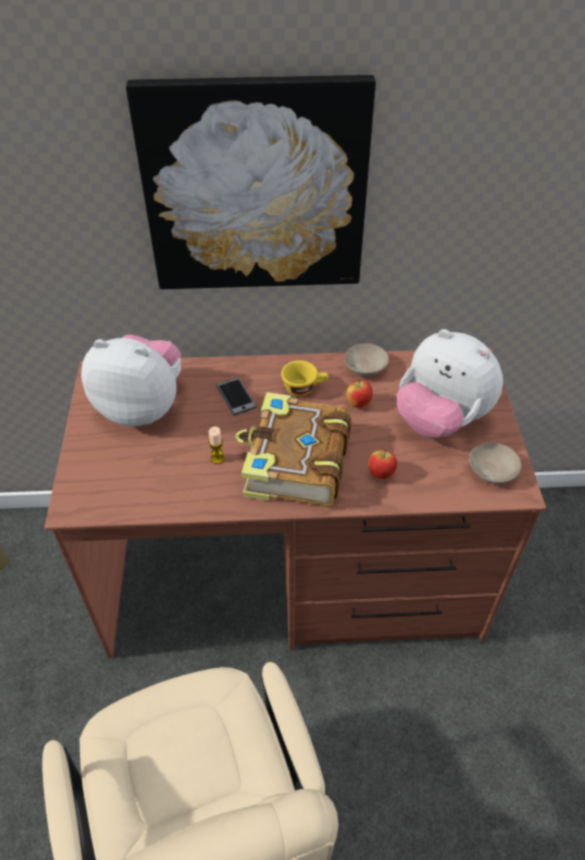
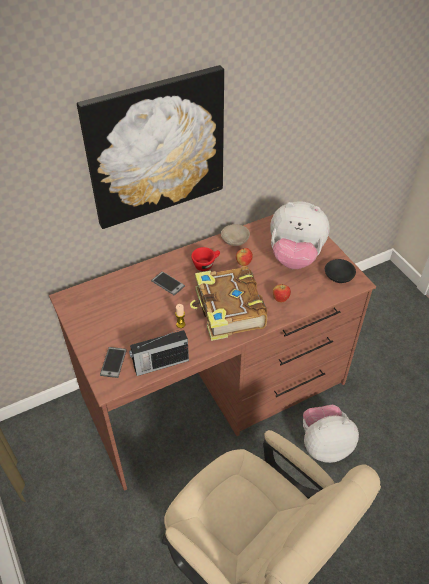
camera: 25 degrees left, 0 degrees up
(98, 477) = (113, 362): none -> phone
(142, 407) = (112, 310): plush toy -> plush toy (324, 444)
(156, 502) = (160, 364): none -> radio
(304, 388) = (206, 264): yellow cup -> red cup
(494, 472) = (339, 276): beige bowl -> black bowl

